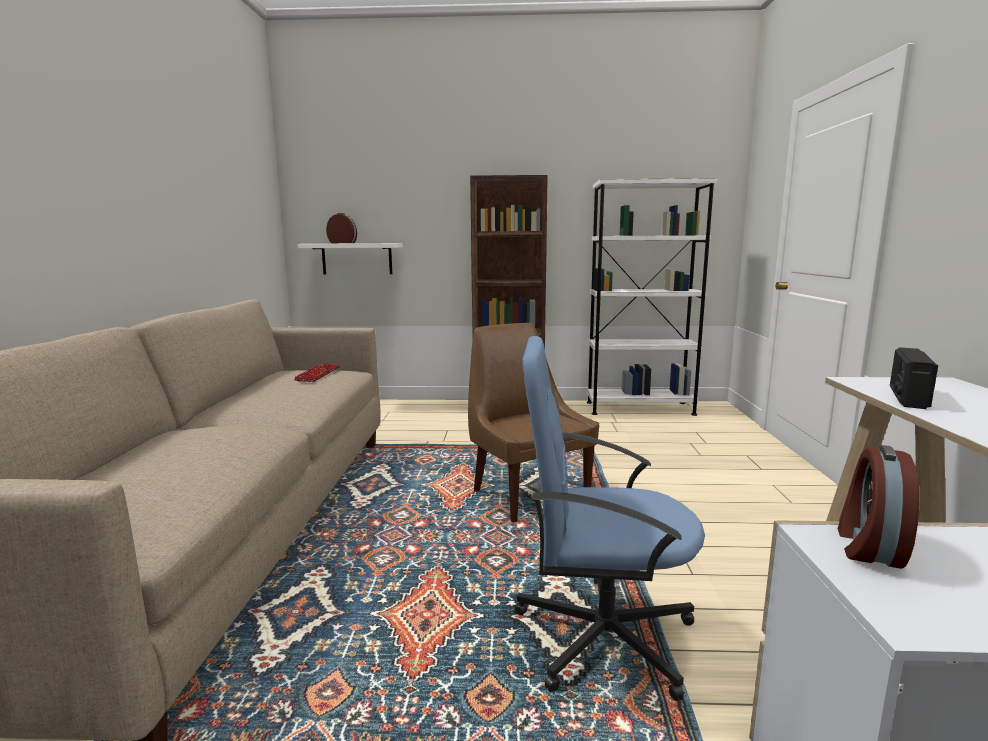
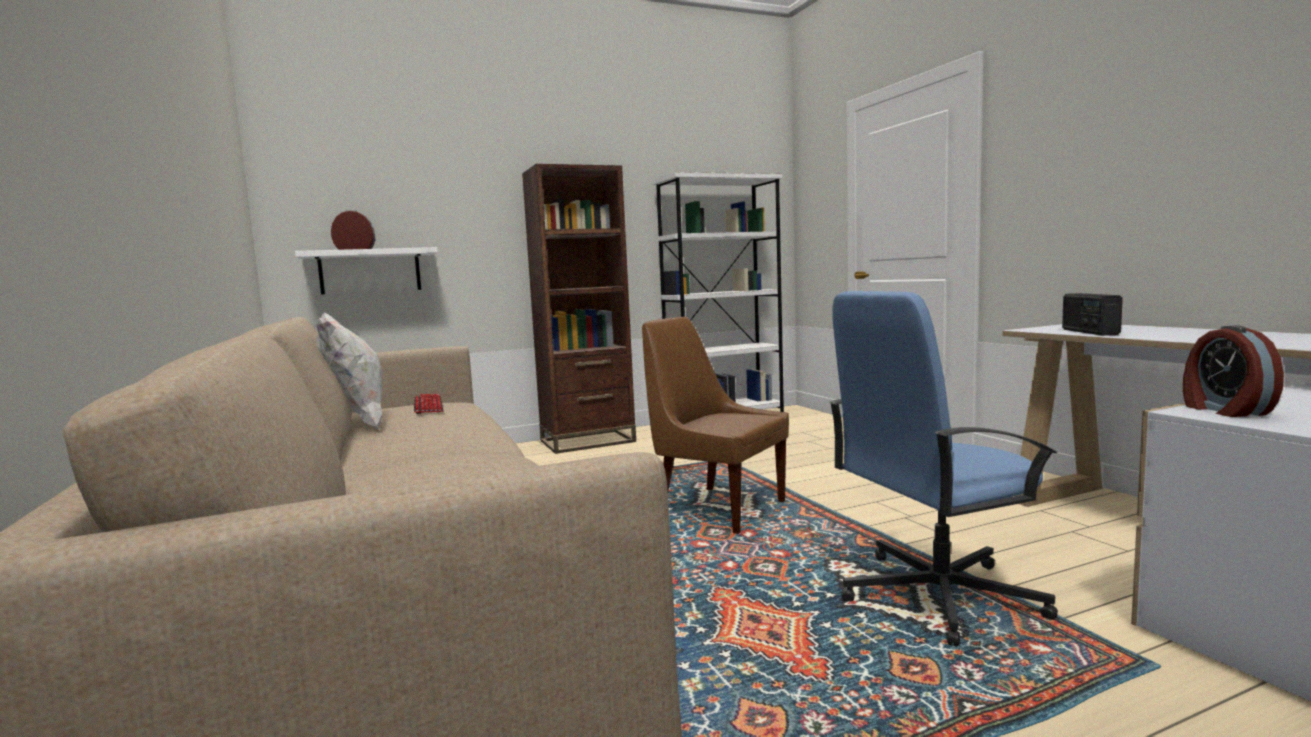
camera: 25 degrees left, 5 degrees down
(256, 383) = (355, 424): none -> white pillow

